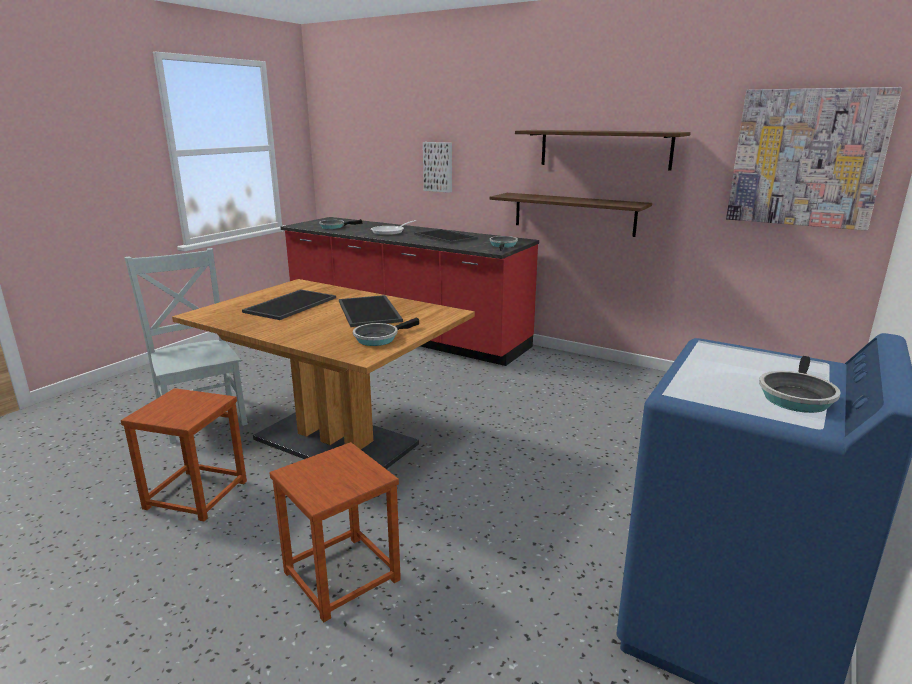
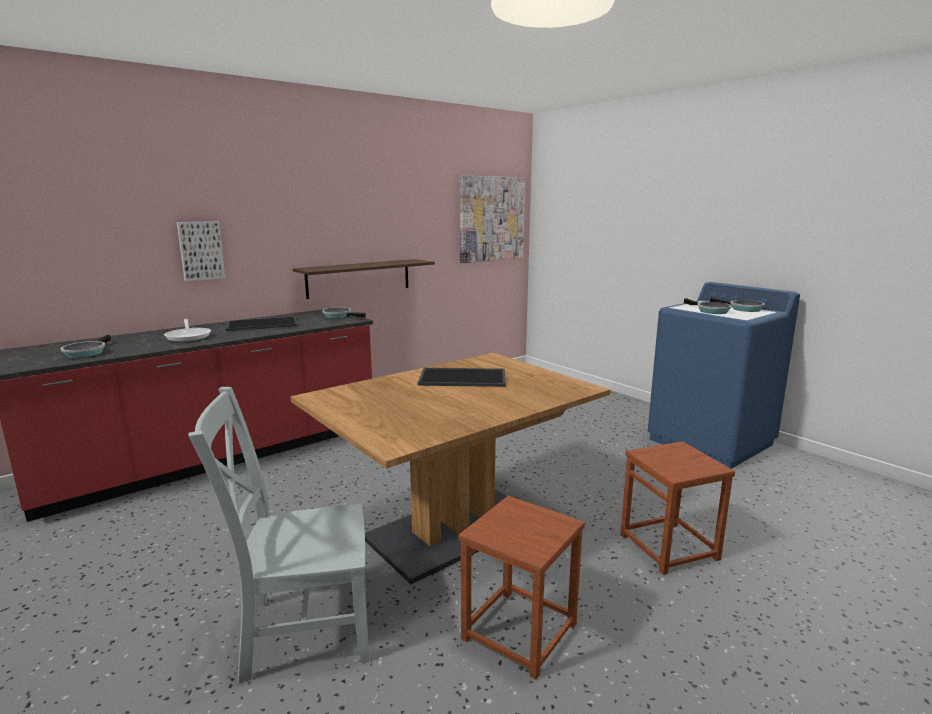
camera: 70 degrees left, 5 degrees down
(290, 304) = (404, 403): tray -> none
(379, 338) = (543, 380): frying pan -> frying pan (710, 311)
(604, 149) = (377, 219): shelf -> none

